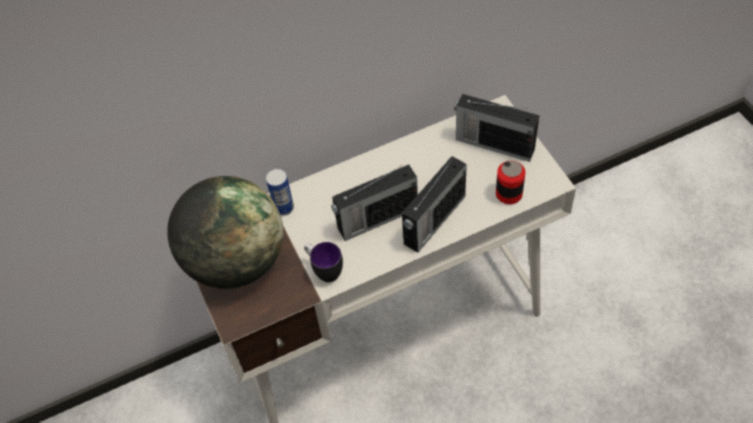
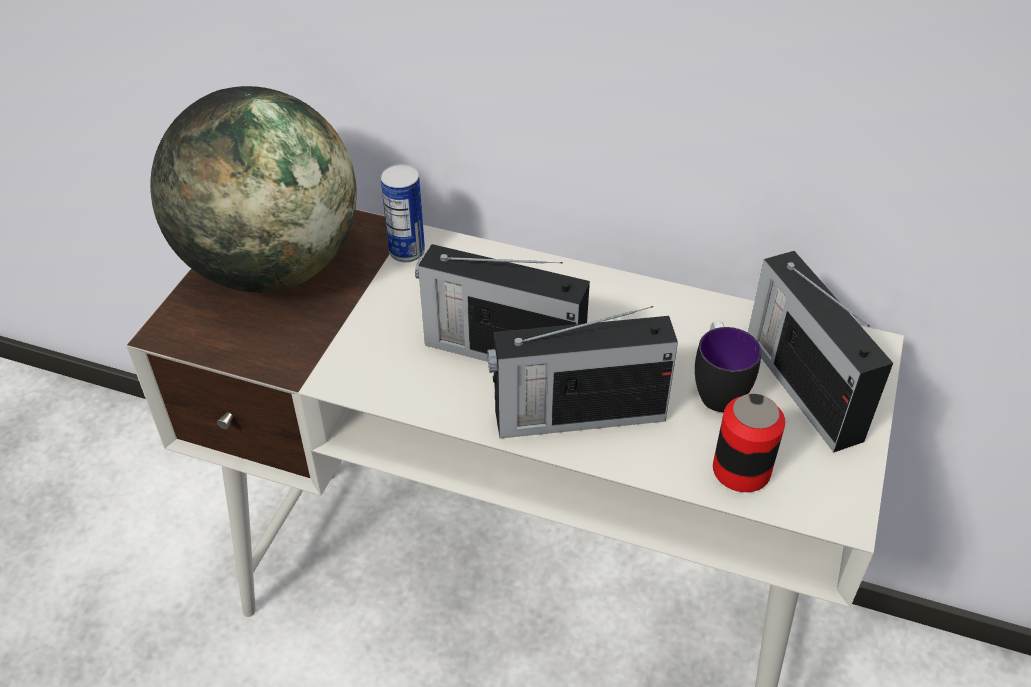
camera: 40 degrees right, 10 degrees down
(324, 270) = (352, 359): mug -> mug (717, 389)

